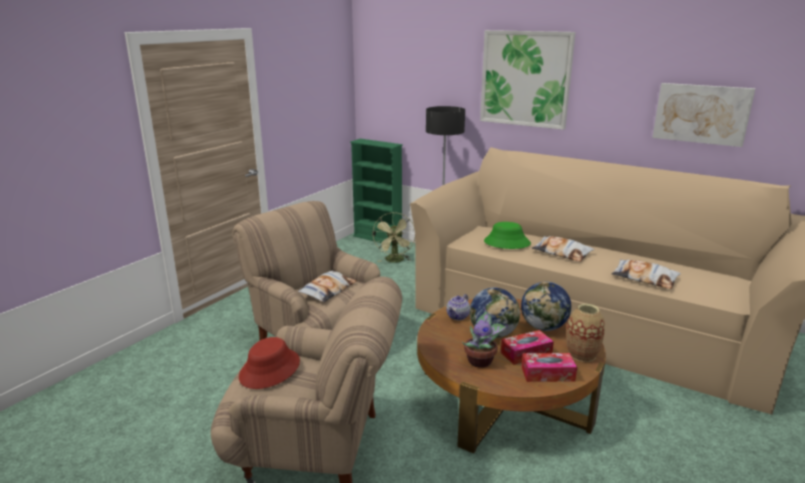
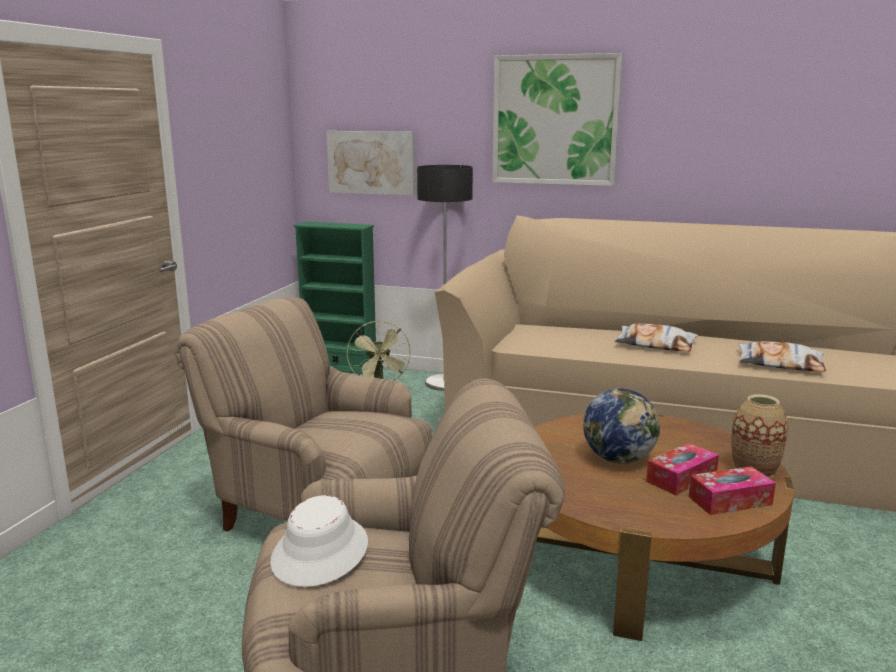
camera: 15 degrees left, 5 degrees down
(270, 369) = (320, 552): red hat -> white hat
(327, 290) = (342, 428): pillow -> none
(458, 316) = (554, 443): teapot -> none
(481, 361) = (629, 497): potted plant -> none
(506, 243) = (573, 339): green hat -> none
(544, 327) = (679, 442): globe -> none
(701, 113) = (794, 153): picture -> picture (371, 162)

